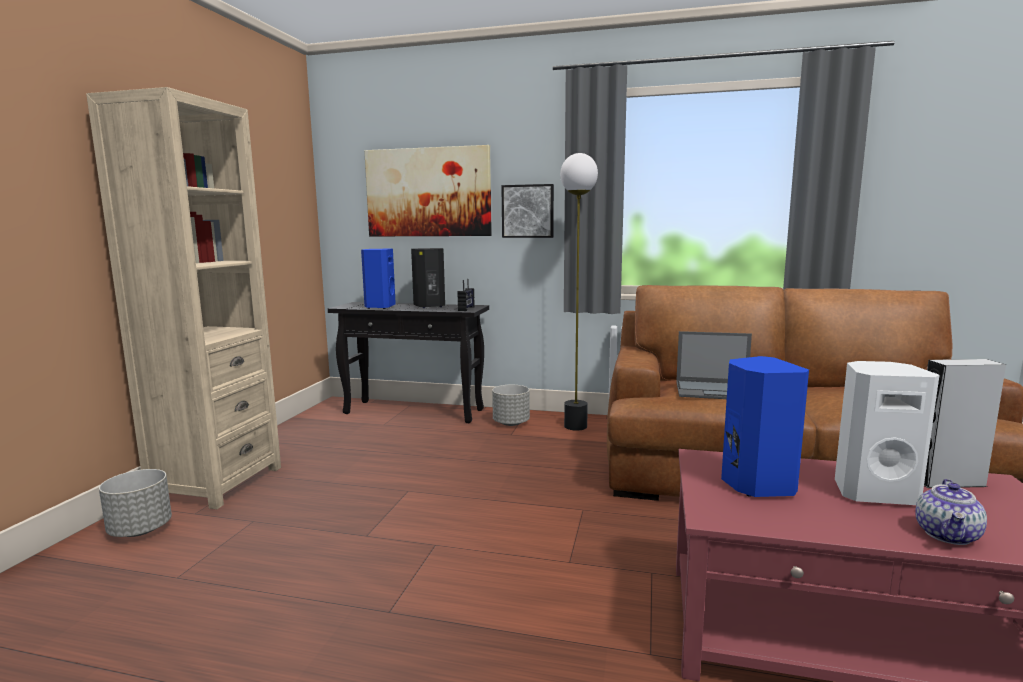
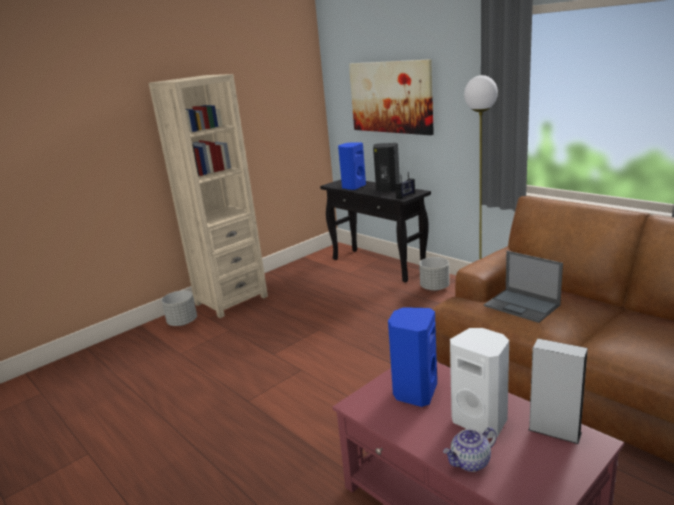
camera: 35 degrees right, 10 degrees up
(528, 211) = (459, 116): picture -> none

